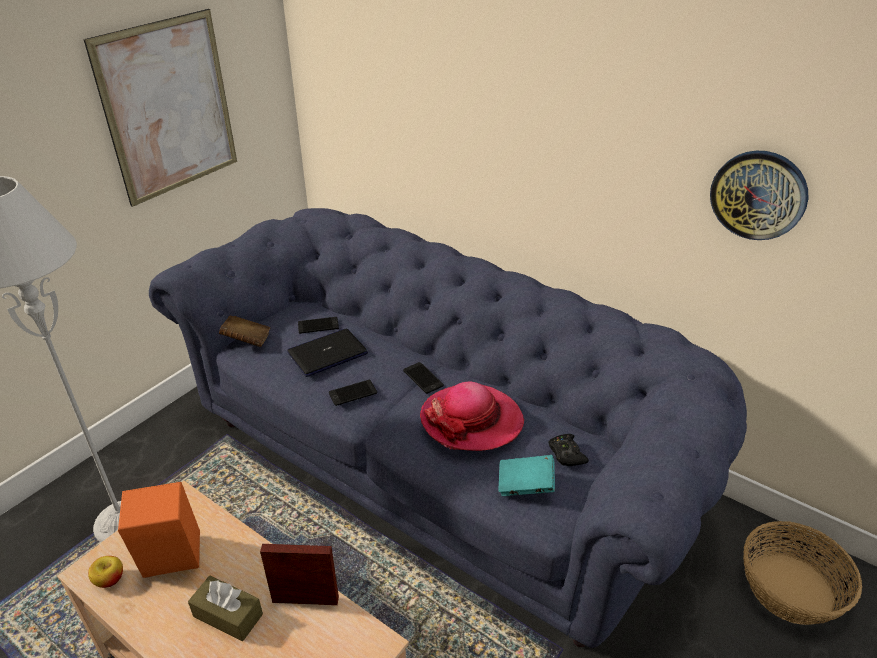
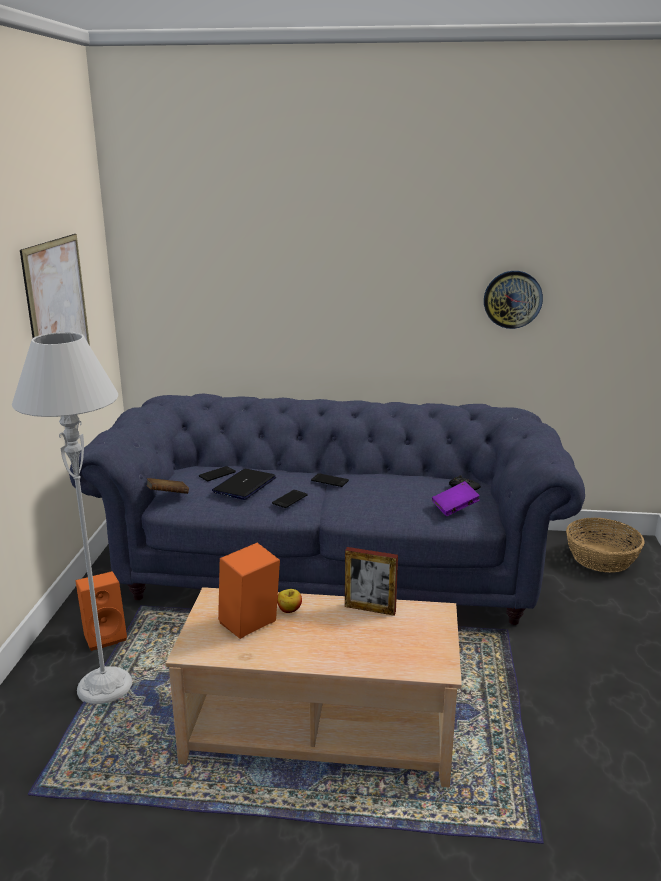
camera: 30 degrees left, 15 degrees down
(110, 580) = (213, 649): apple -> apple (289, 609)
(171, 459) = (105, 635): none -> orange speaker
(228, 615) = (326, 633): brown tissue box -> none
(305, 600) = (370, 609): picture frame -> picture frame turned 135 degrees counterclockwise
(471, 420) = (388, 490): hat -> none
(525, 485) = (455, 508): turquoise book -> purple book

